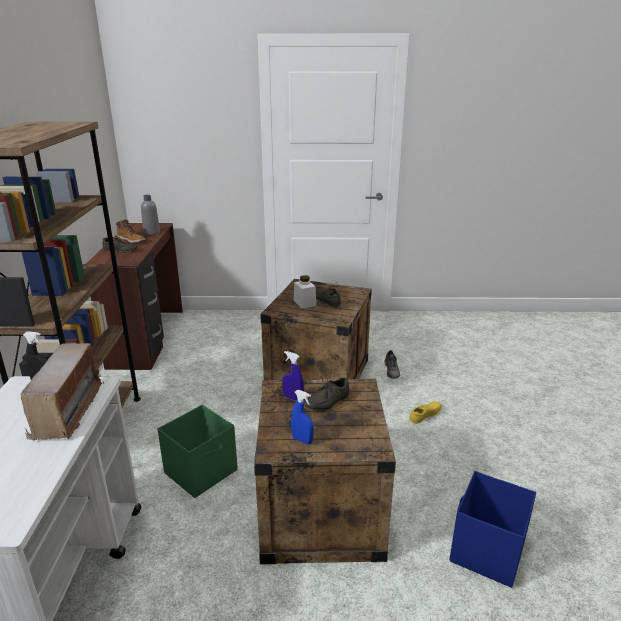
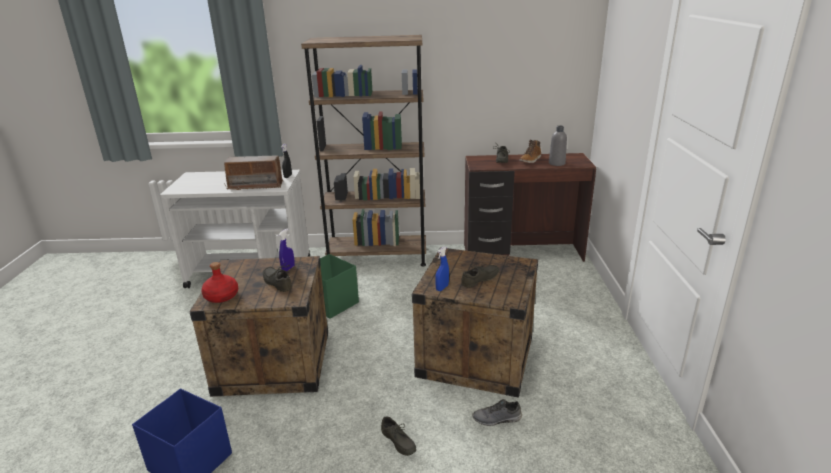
camera: 90 degrees right, 0 degrees up
(302, 440) = (234, 274): blue spray bottle -> blue spray bottle (442, 288)
(304, 303) = (469, 267): white jar -> none
(359, 440) = (221, 296): none -> red bottle
(426, 416) = (397, 443): yellow shoe -> grey shoe

